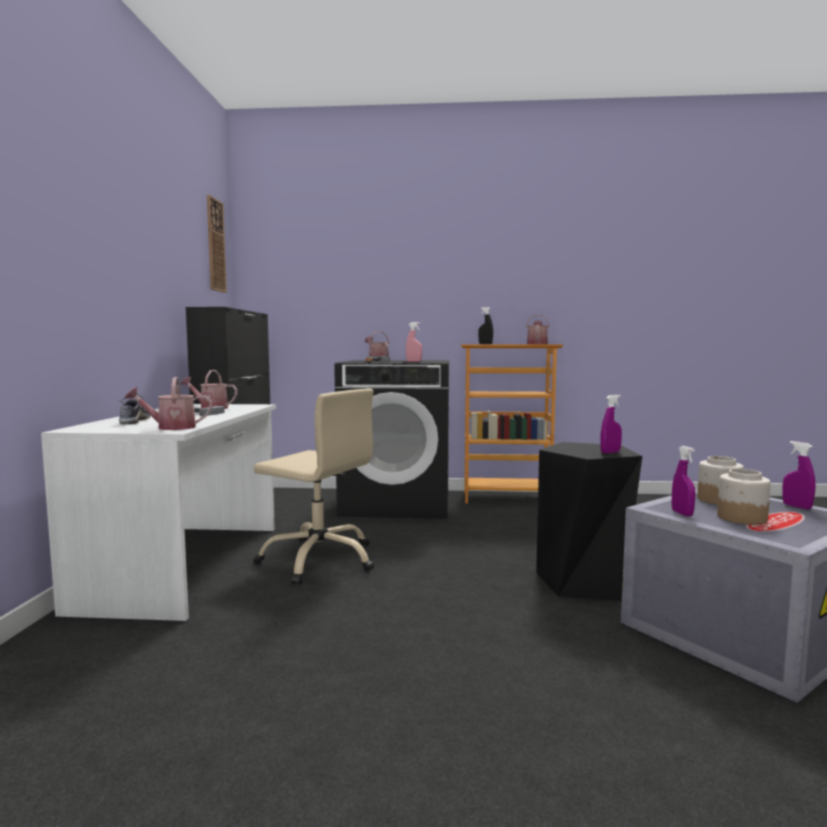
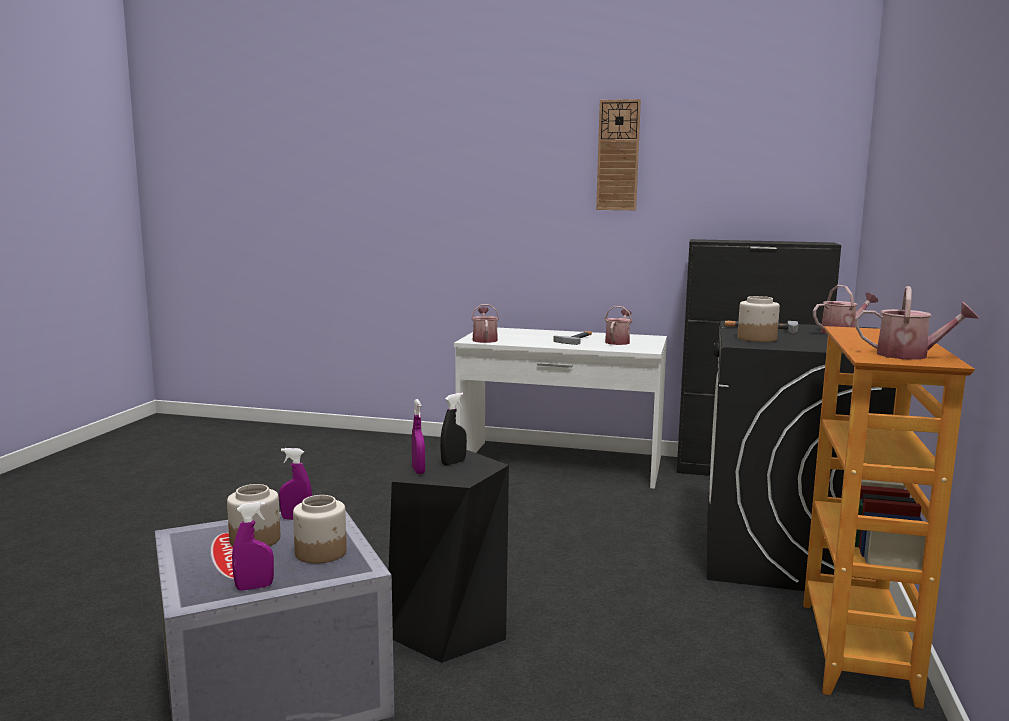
camera: 100 degrees right, 5 degrees up
(134, 421) = (525, 333): shoe -> none
(215, 245) = (807, 156): wall clock -> wall clock (618, 155)
(319, 559) = (560, 505): beige office chair -> none
(413, 361) = (756, 338): pink spray bottle -> jar
(485, 344) = (855, 334): black spray bottle -> black spray bottle (453, 462)

